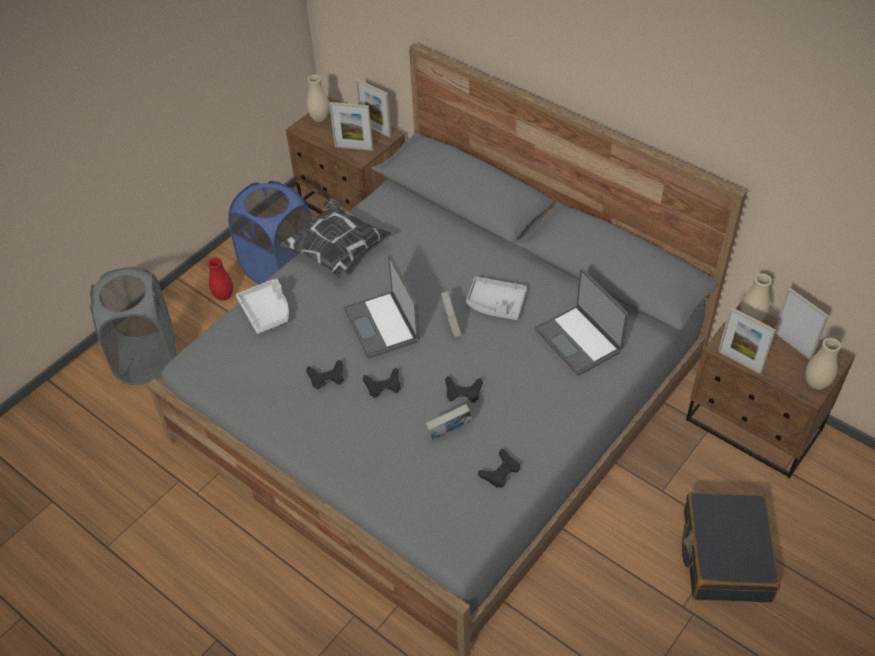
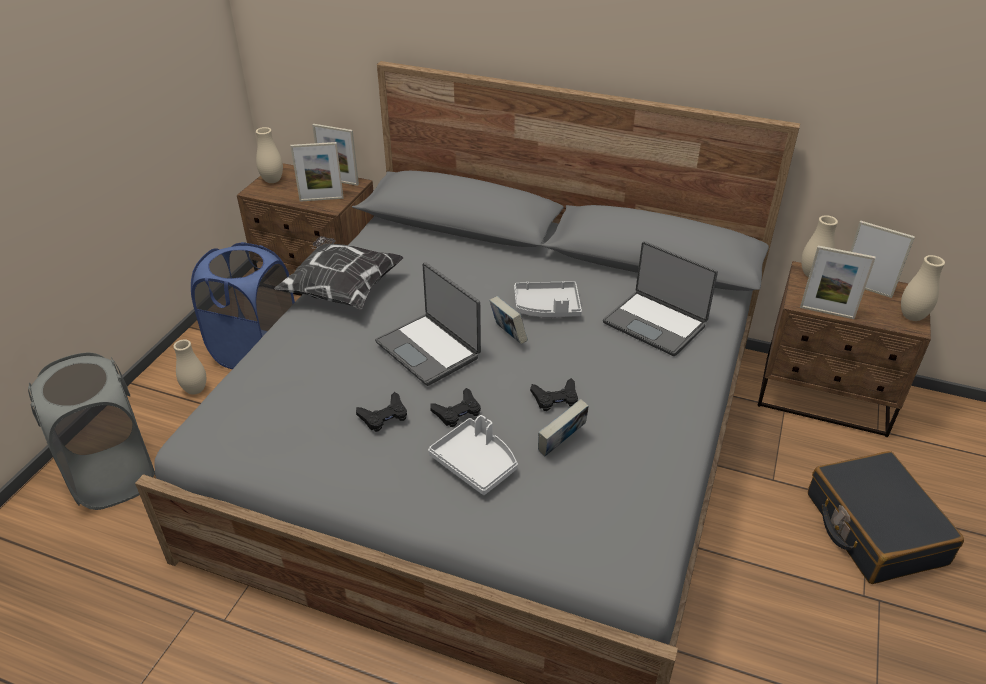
camera: 20 degrees left, 10 degrees down
(224, 296) = (195, 390): red vase -> beige vase
(266, 311) = (279, 362): white tray -> white tray (476, 463)
(500, 472) = (644, 473): black game controller -> none

